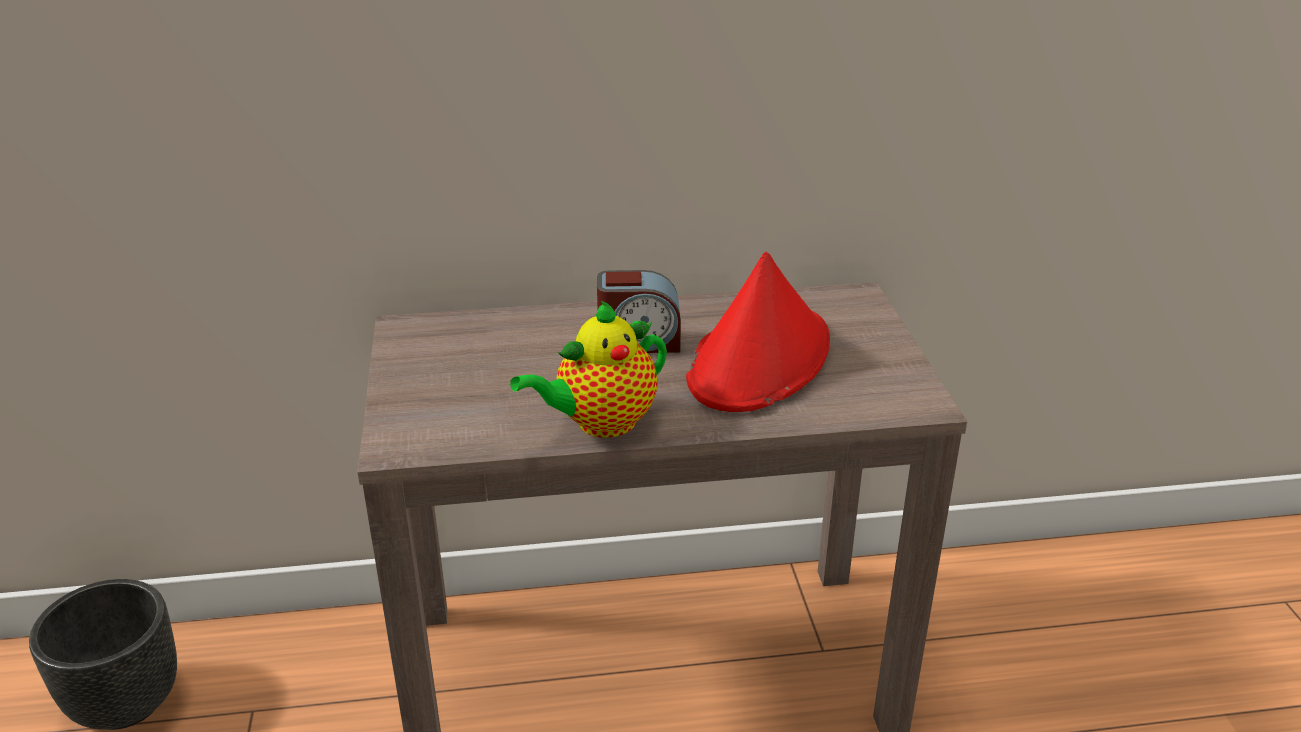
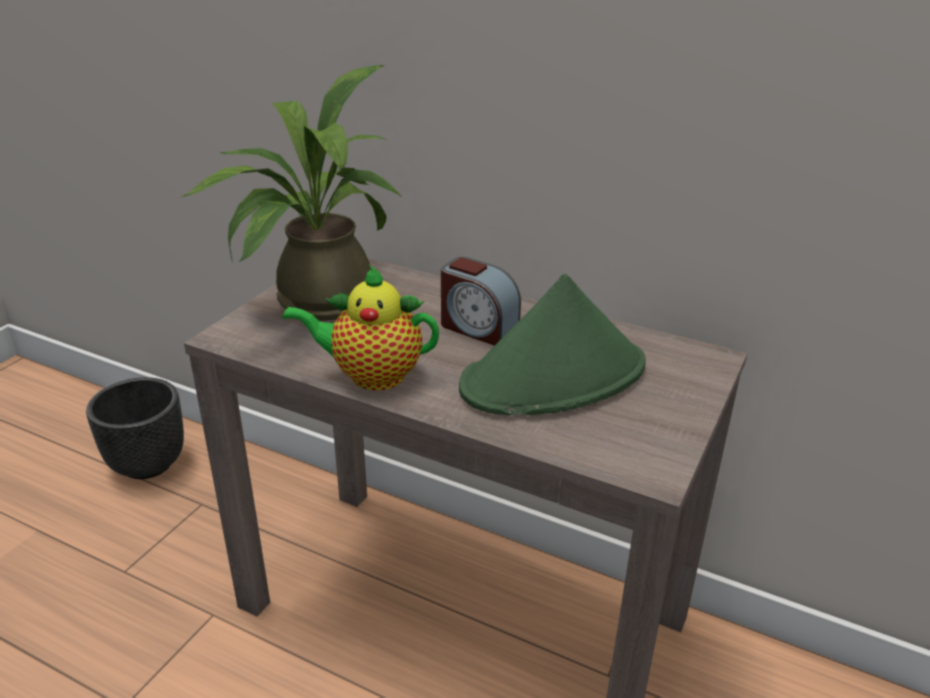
camera: 35 degrees right, 0 degrees up
(444, 378) = (313, 303): none -> potted plant
(759, 360) = (554, 377): red hat -> green hat

